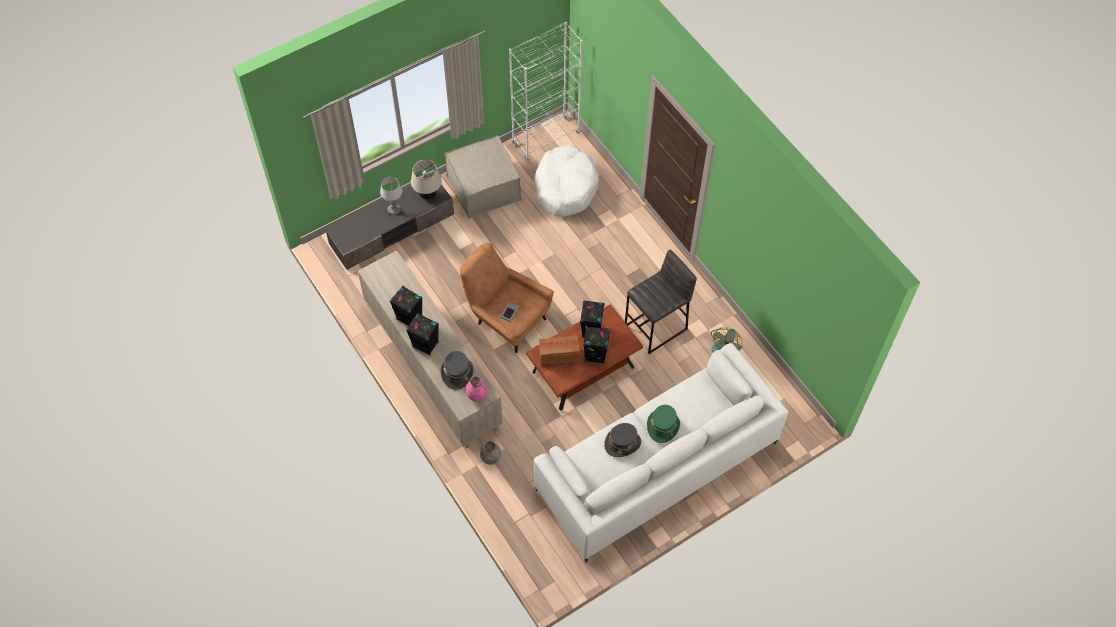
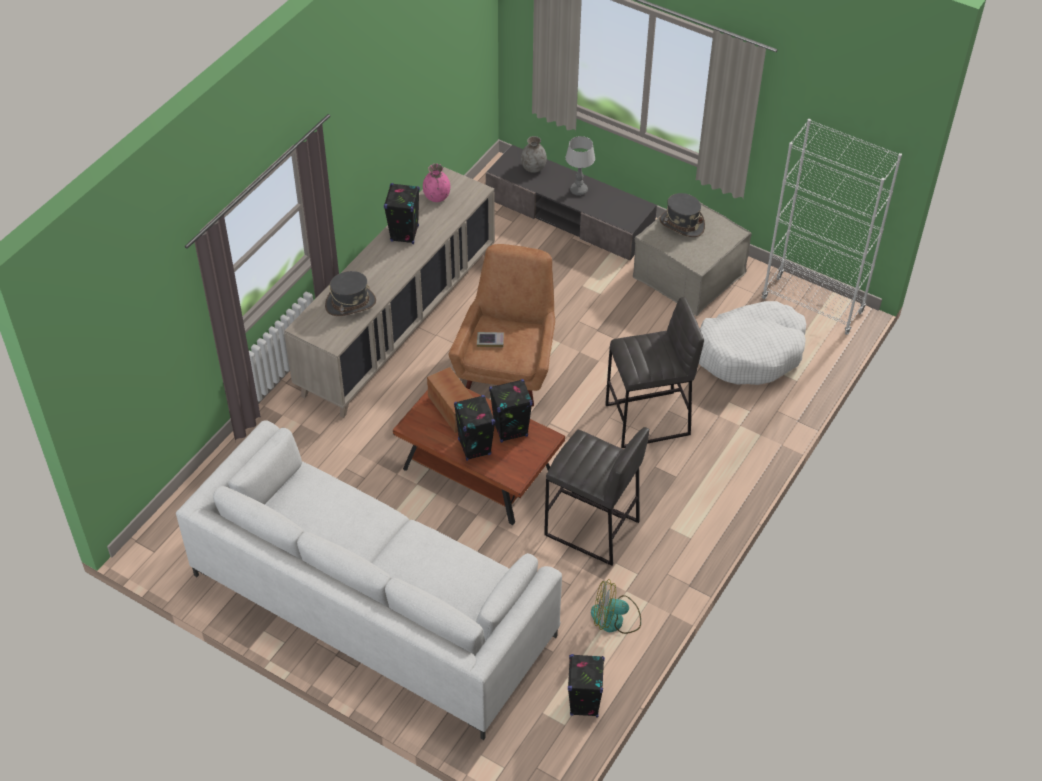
camera: 65 degrees right, 10 degrees down
(426, 345) = (375, 261): black speaker -> black speaker (584, 703)
(428, 195) = (621, 211): beige table lamp -> none
(477, 395) = (329, 332): pink vase -> pink vase (437, 197)
(490, 458) = (299, 425): grey vase -> grey vase (533, 168)
(590, 263) = (648, 420): none -> grey stool
(622, 443) = (350, 519): grey hat -> grey hat (681, 224)
(663, 426) = (399, 555): green hat -> none

